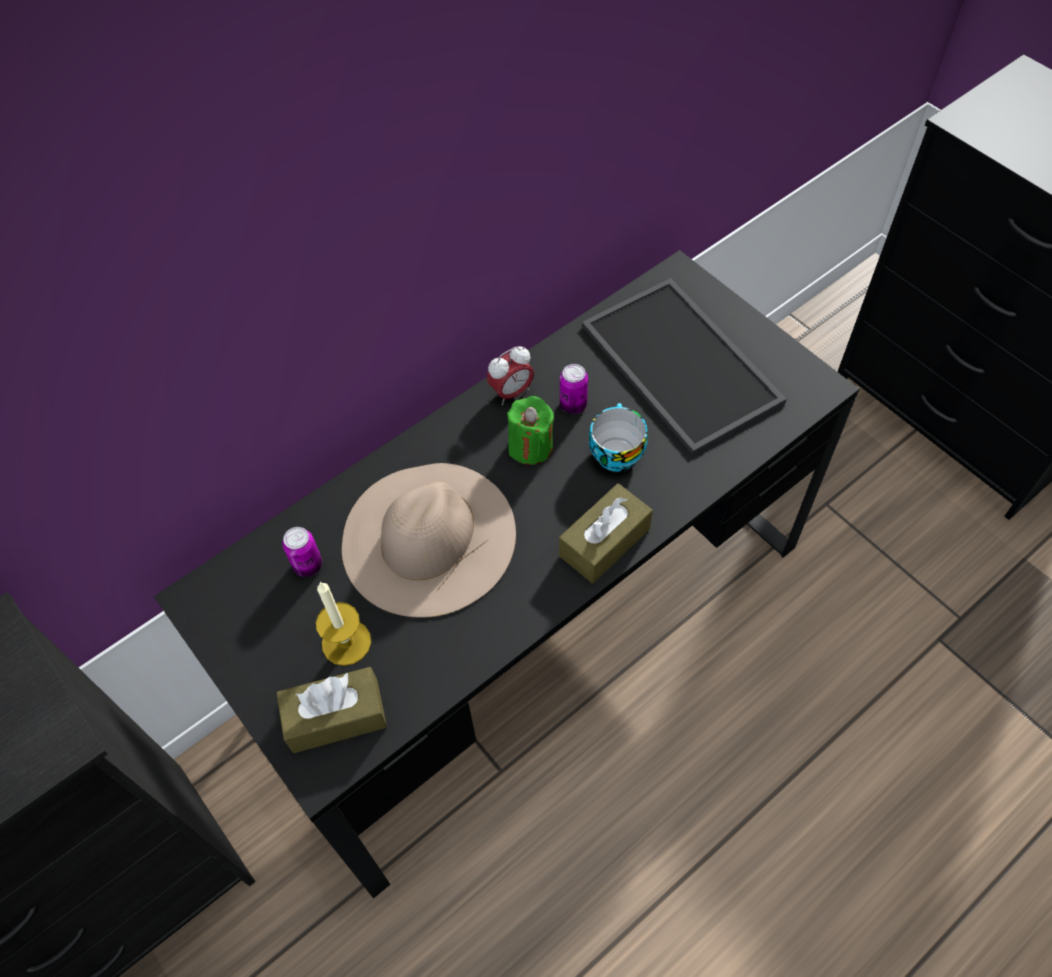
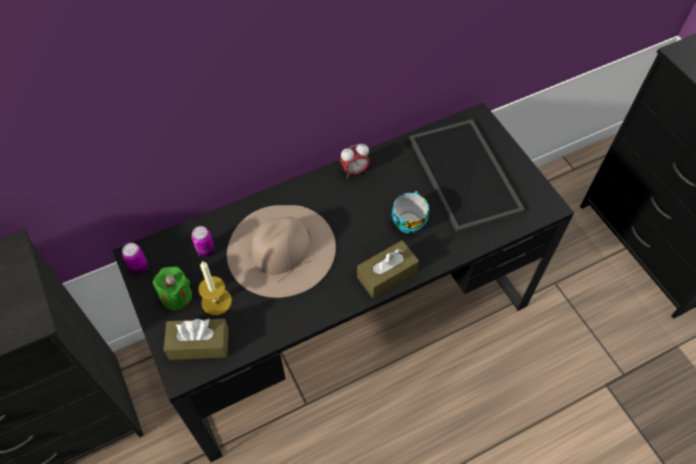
camera: 10 degrees right, 0 degrees up
(530, 446) = (357, 207): green candle -> green candle (177, 297)
(573, 405) = (390, 186): can -> can (139, 267)

